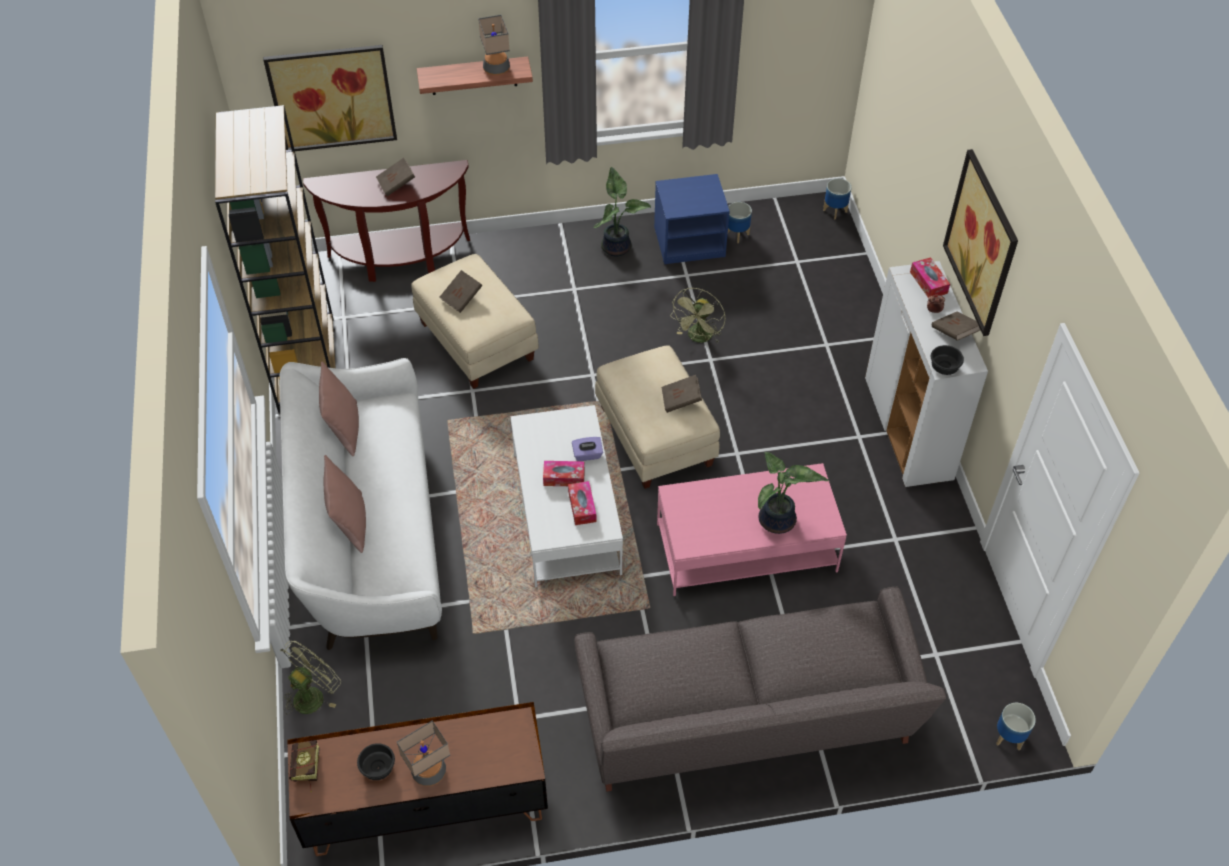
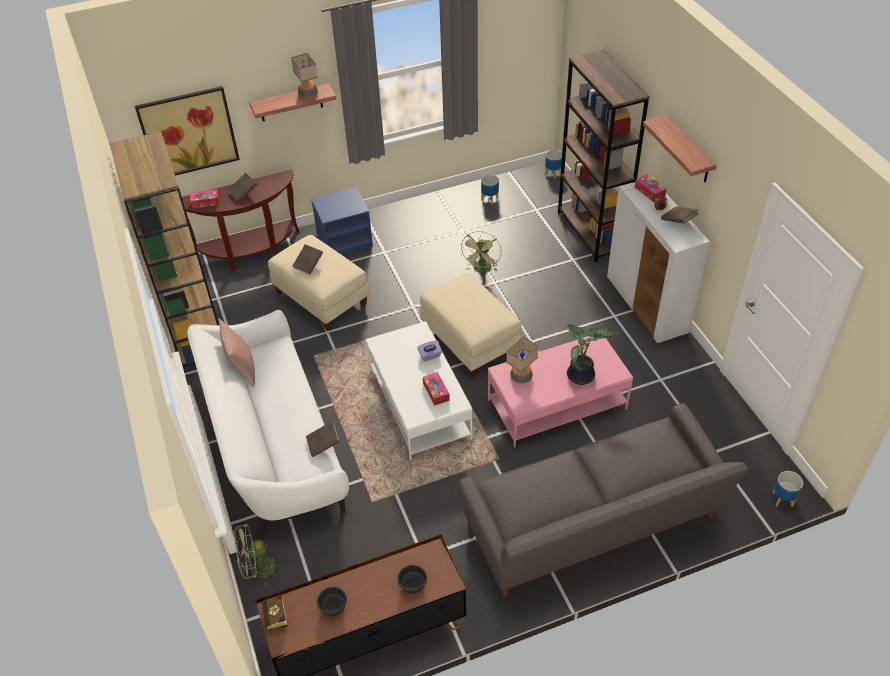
camera: 10 degrees left, 5 degrees down
(312, 694) = (258, 570): green fan -> green fan turned 135 degrees counterclockwise
(350, 523) = (263, 434): pink pillow -> none
(429, 771) = (374, 601): table lamp -> table lamp (521, 376)
(564, 477) = (417, 374): tissue box -> tissue box (205, 202)
(617, 246) = (407, 219): potted plant -> none
(681, 400) = (488, 306): brown book -> brown book (323, 444)
(690, 241) = (458, 208): blue nightstand -> blue nightstand (345, 240)
(862, 308) = (591, 232): none -> brown bookcase
(943, 367) = (678, 244): black bowl -> black bowl (412, 584)
(981, 243) = (689, 151): picture -> shelf

